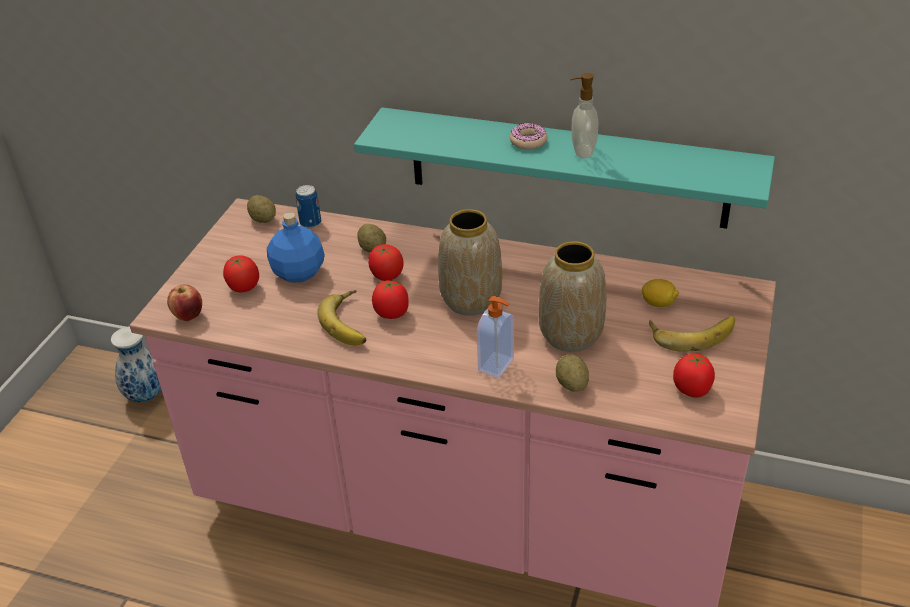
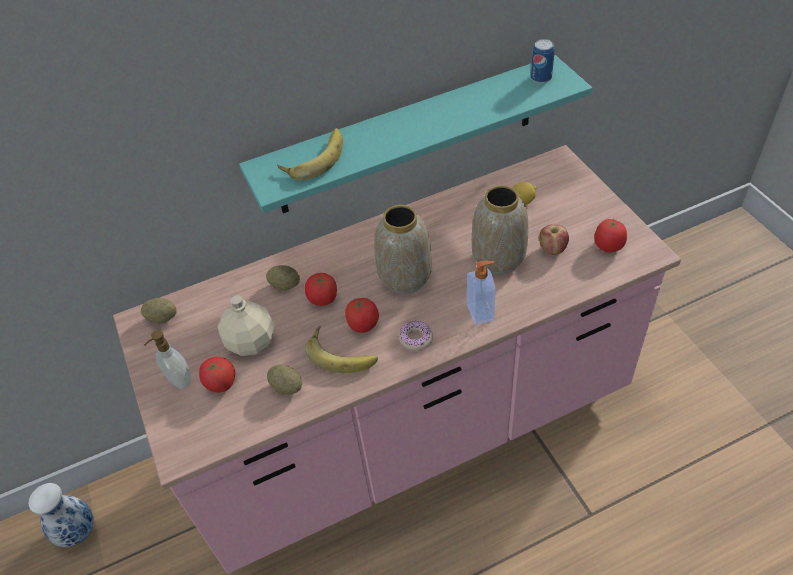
camera: 40 degrees left, 10 degrees up
(188, 315) = (205, 439): apple -> apple (552, 249)
(298, 273) = (251, 342): blue bottle -> beige bottle
(310, 223) = (207, 296): can -> can (541, 78)
(528, 141) = (391, 130): donut -> donut (416, 339)
(572, 384) = (541, 292): potato -> potato (287, 387)
(582, 151) = (438, 117): soap dispenser -> soap dispenser (179, 380)
(691, 332) = (563, 209): banana -> banana (314, 157)

